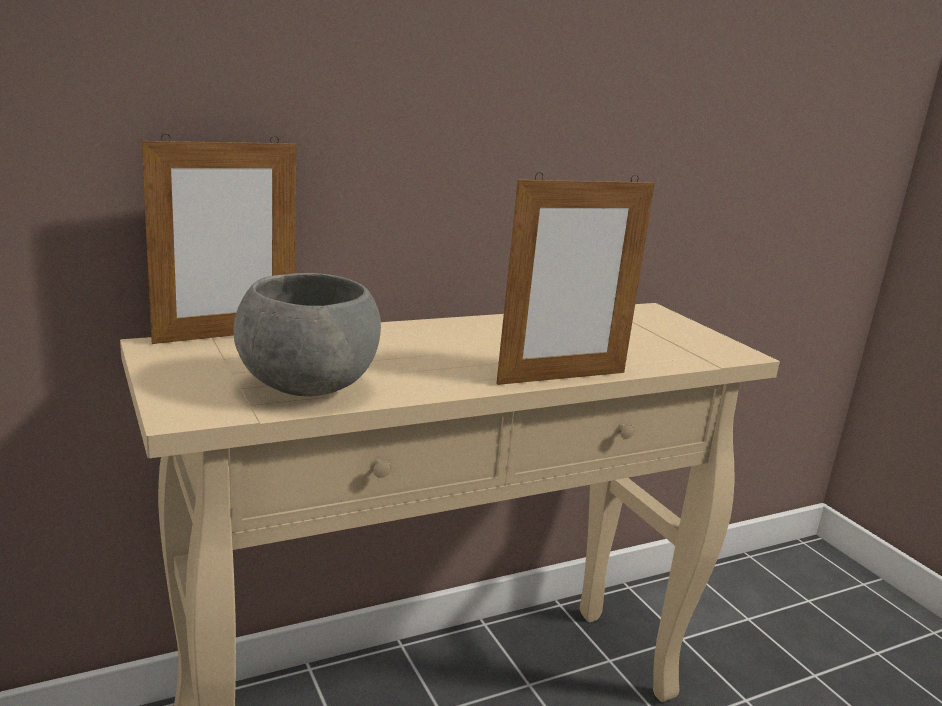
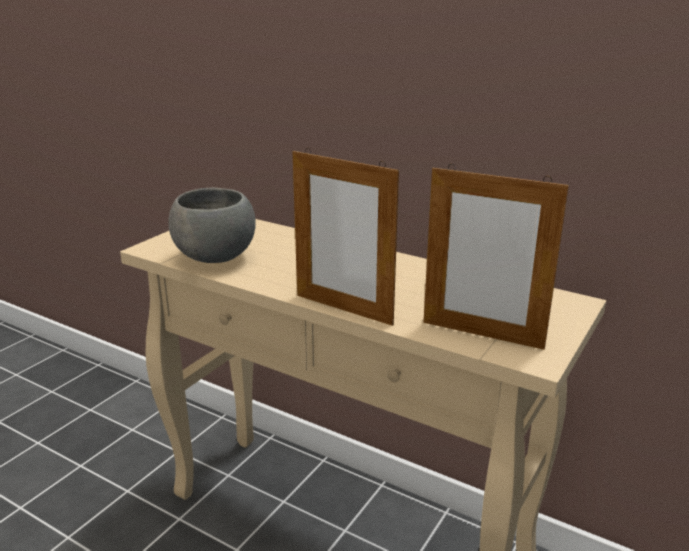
camera: 60 degrees right, 5 degrees up
(226, 335) = (256, 221): picture frame -> picture frame (482, 335)

